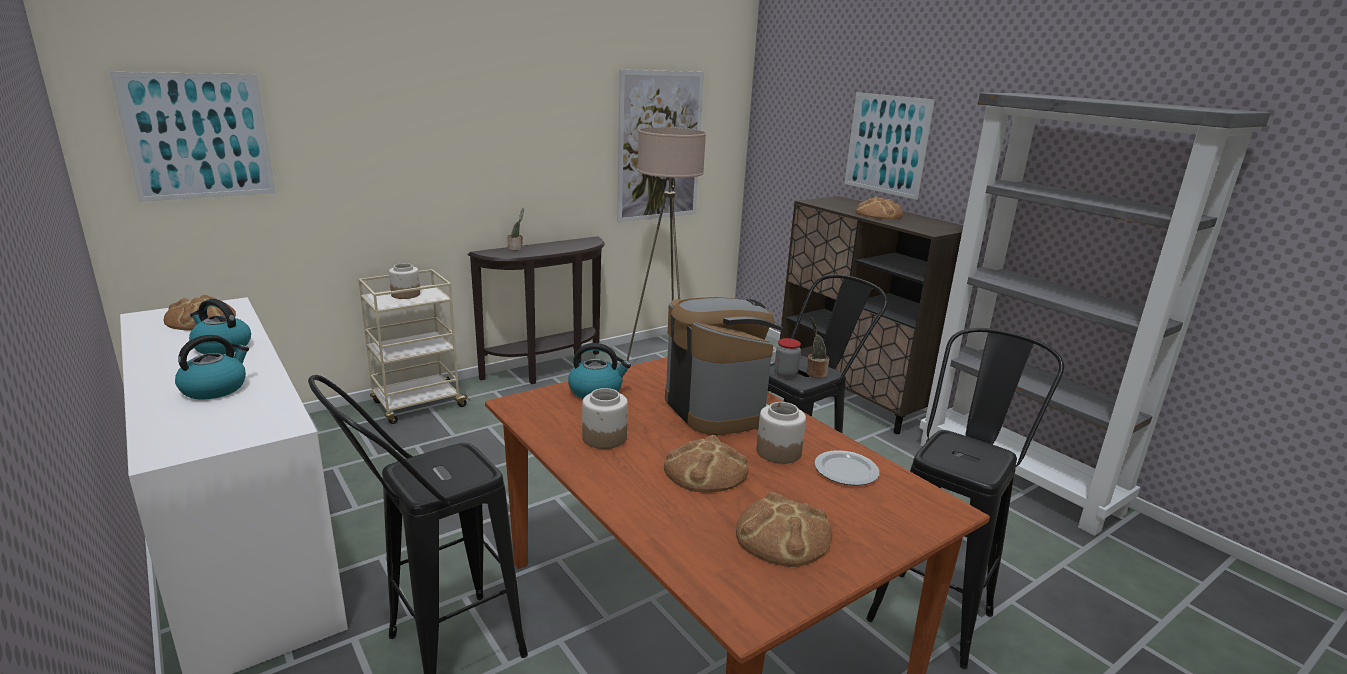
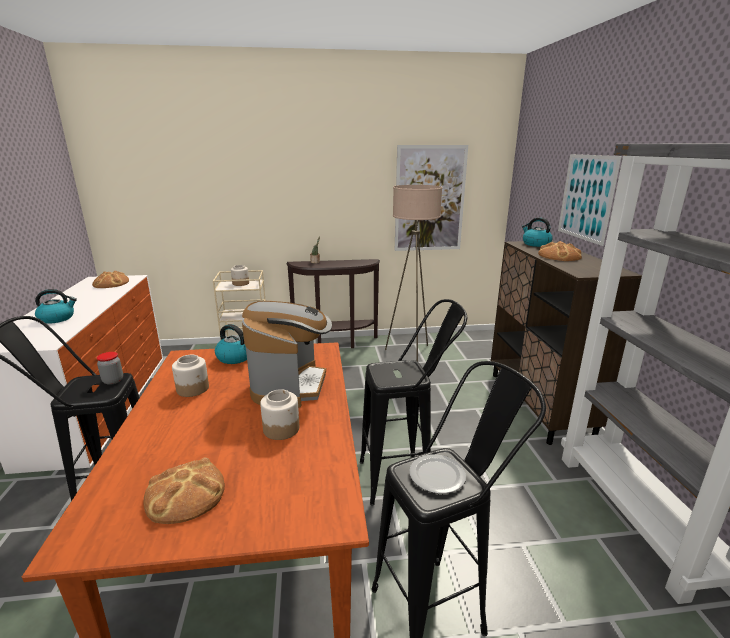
camera: 30 degrees right, 0 degrees up
(198, 136) = (137, 187): picture -> none
(221, 347) = (95, 298): kettle -> kettle (535, 244)
(705, 470) = (215, 428): bread -> none
(785, 373) = (382, 372): jar -> jar (113, 380)
(815, 373) = (406, 376): potted plant -> none
(845, 470) = (307, 458): plate -> plate (437, 475)

